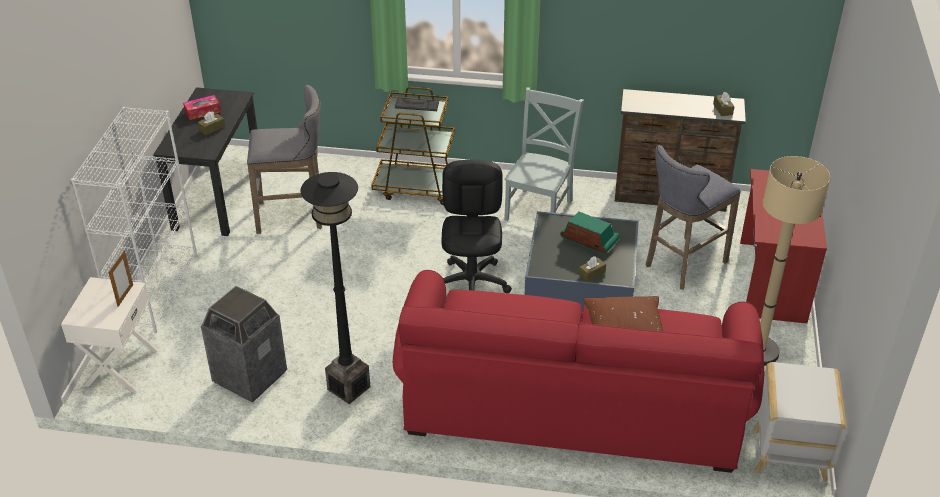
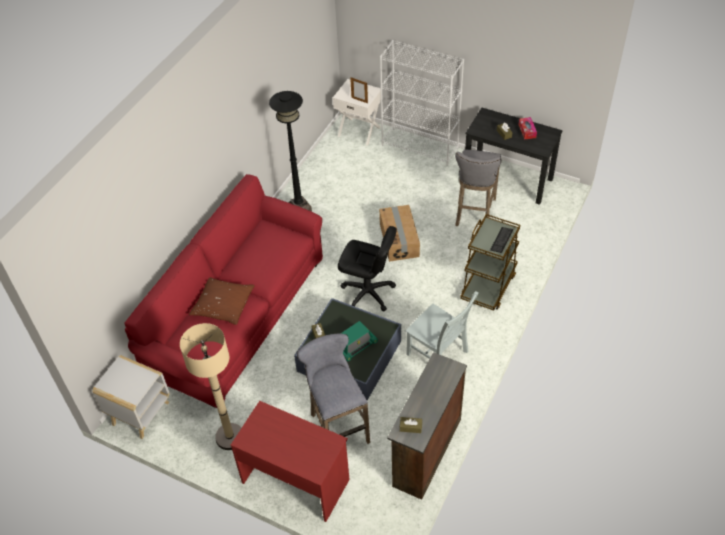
camera: 110 degrees right, 10 degrees up
(249, 377) = (329, 178): trash can -> none
(363, 273) = (399, 240): none -> cardboard box

